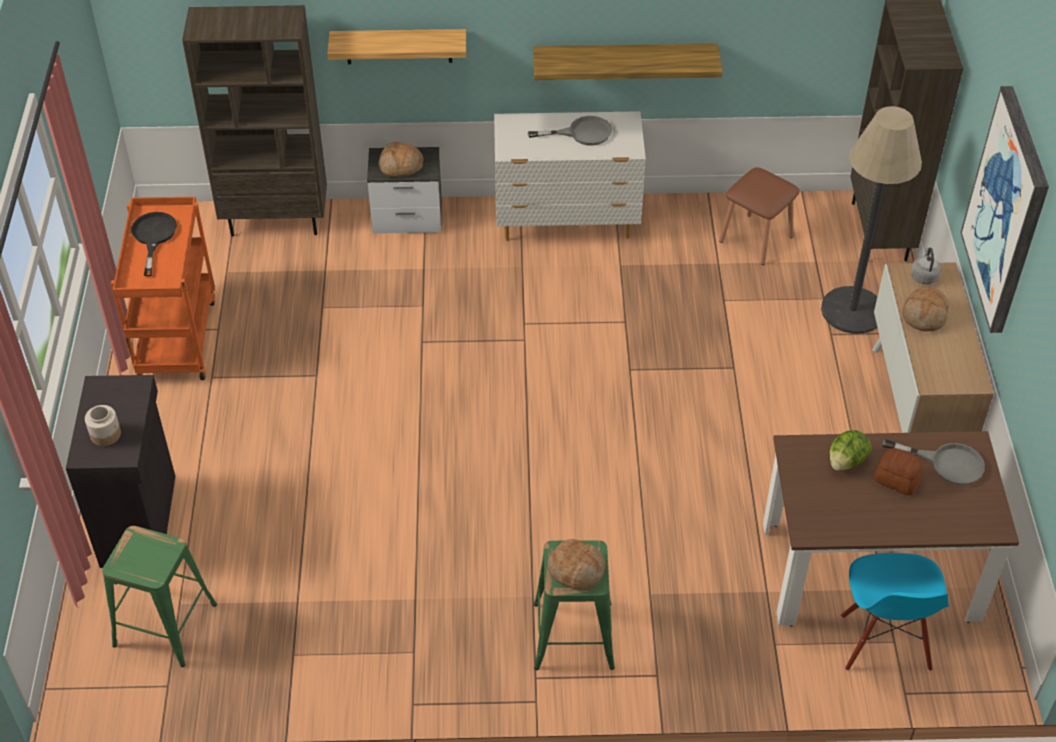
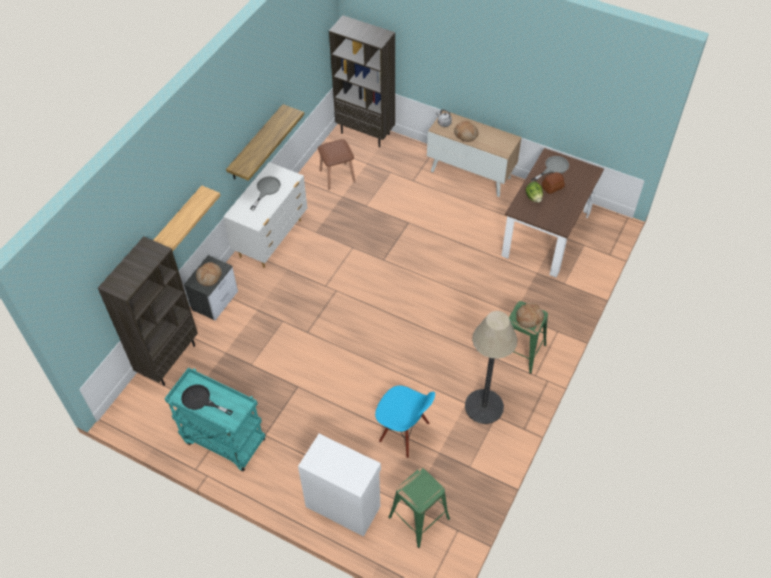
camera: 60 degrees left, 5 degrees up
(106, 434) = (348, 470): jar -> none
(140, 520) = (343, 505): black cabinet -> white cabinet
(176, 337) = (222, 441): orange cart -> turquoise cart
(852, 310) = (405, 166): floor lamp -> floor lamp (484, 406)
(884, 643) = (583, 248): blue chair -> blue chair (404, 433)
(1007, 211) = (482, 66): picture -> none

